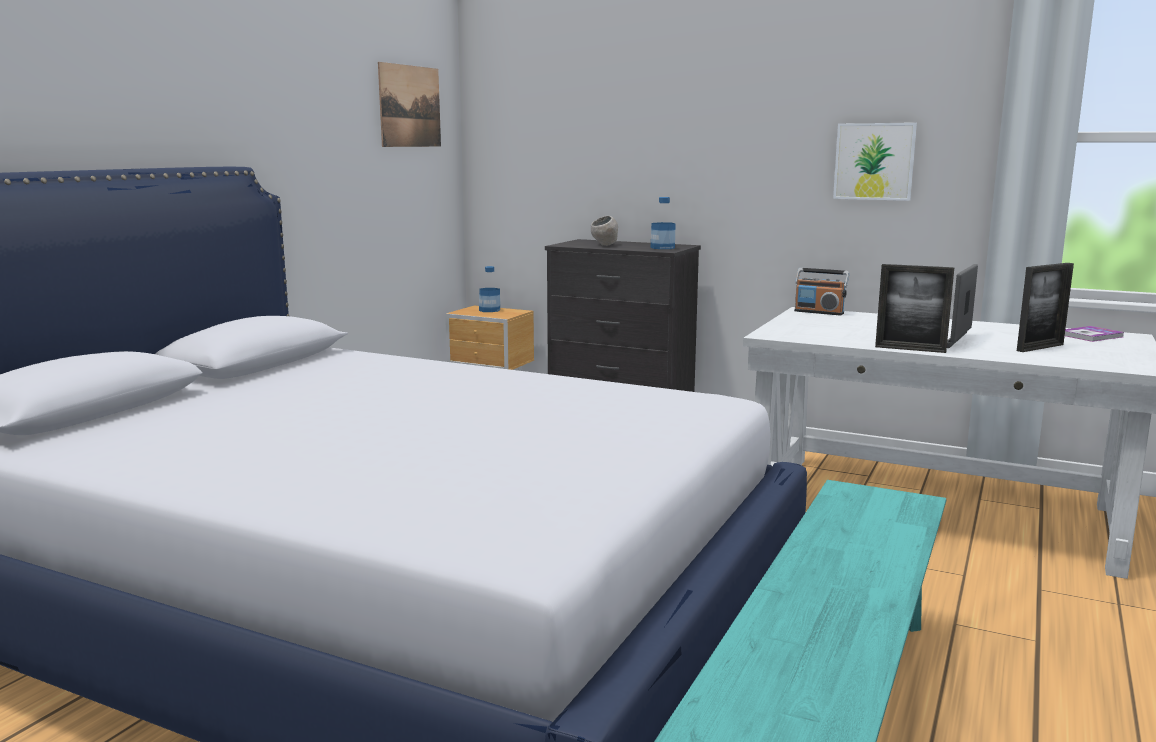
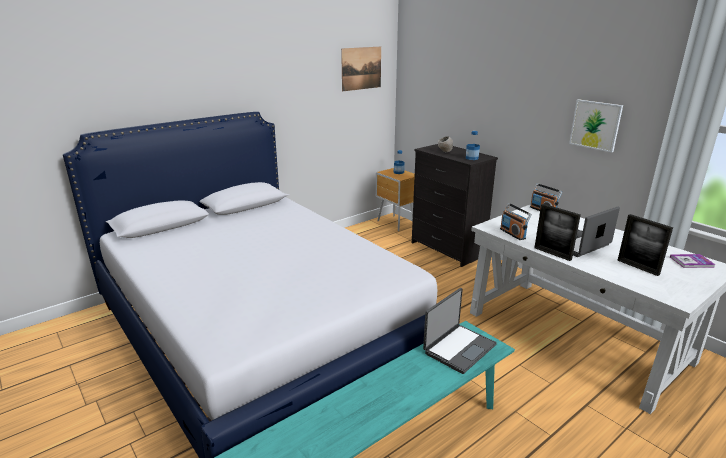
camera: 25 degrees right, 10 degrees up
(819, 337) = (513, 233): none -> radio
(865, 513) = (458, 348): none -> laptop
(1040, 348) = (638, 267): picture frame -> picture frame turned 60 degrees clockwise

